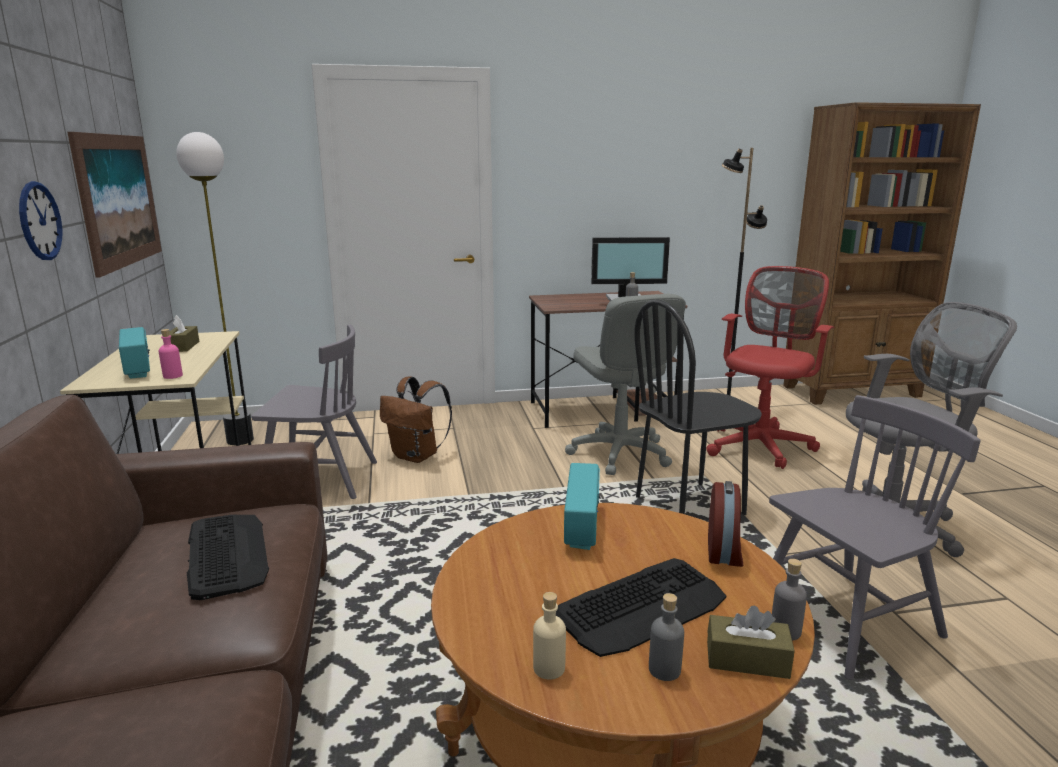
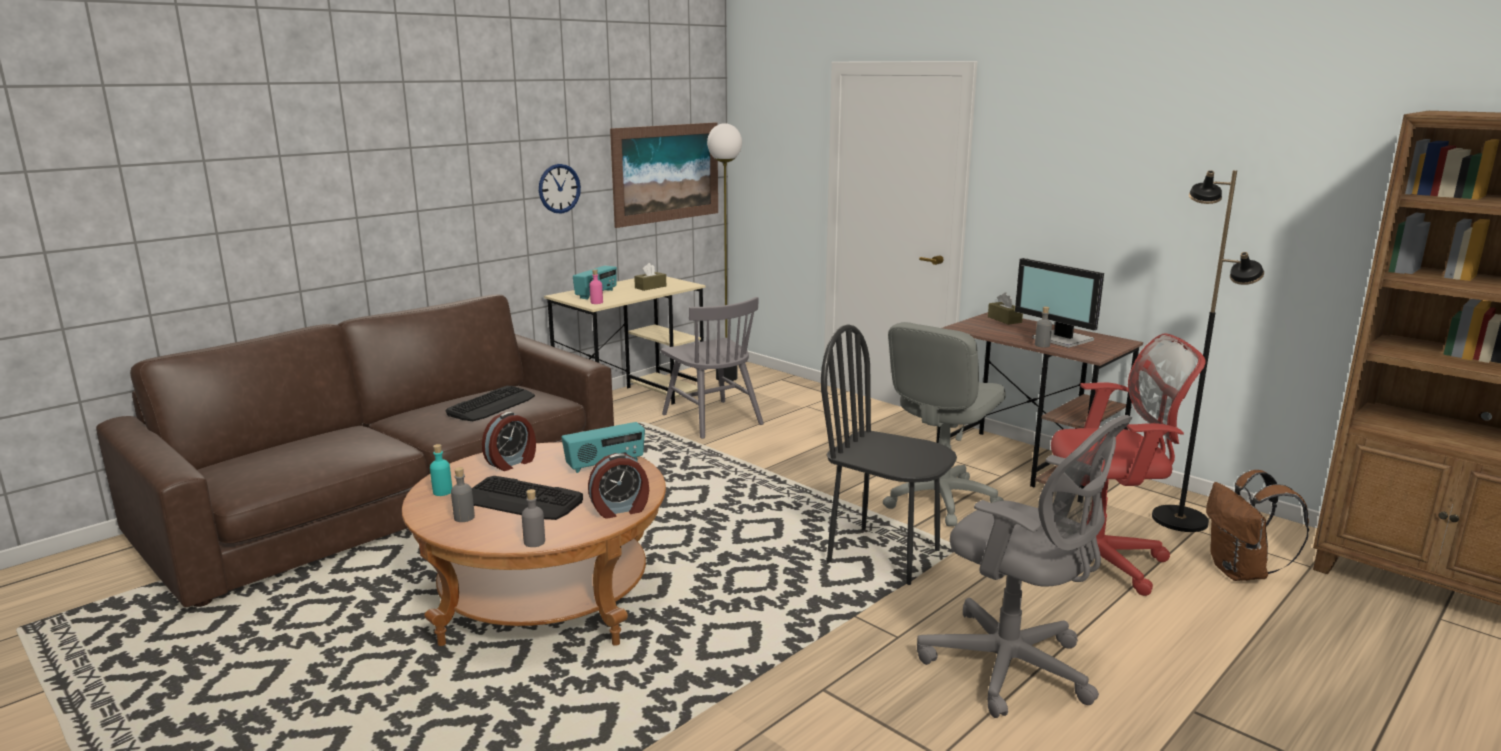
camera: 55 degrees right, 0 degrees up
(417, 456) = (795, 432): brown backpack -> brown backpack (1241, 573)
(504, 584) = (512, 463): none -> alarm clock
(549, 668) = (442, 492): beige bottle -> turquoise bottle
(747, 659) = (492, 536): brown tissue box -> brown tissue box (1004, 319)
(846, 621) = (777, 665): grey chair -> none

